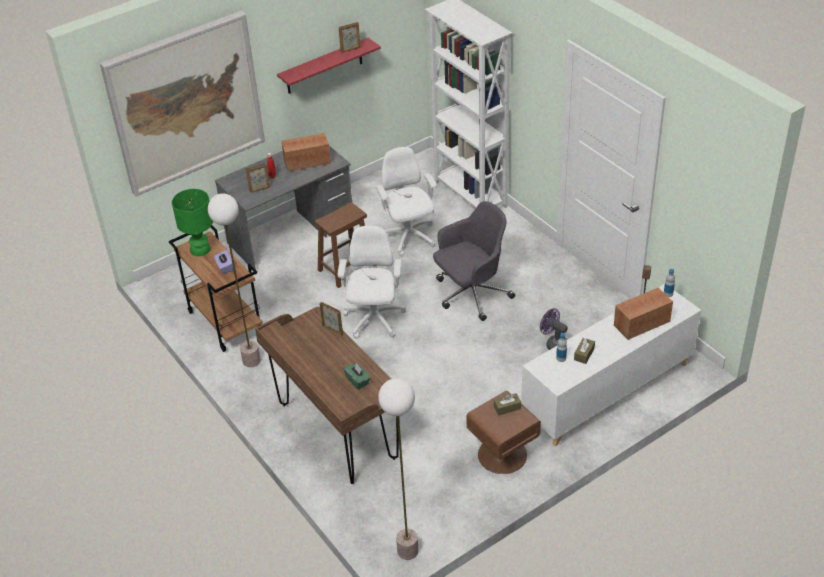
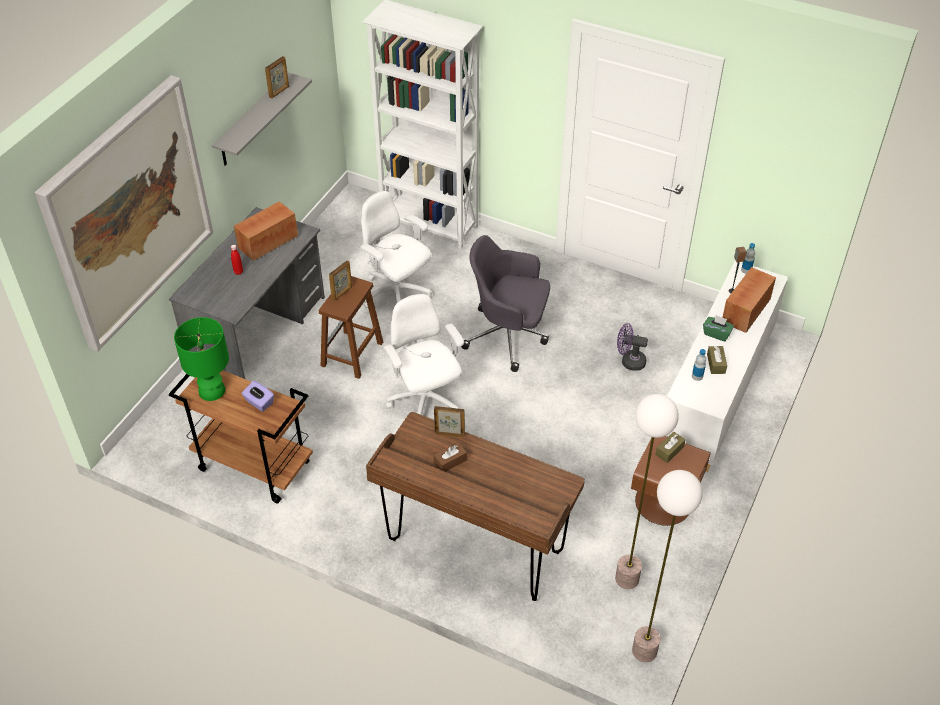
camera: 30 degrees left, 5 degrees up
(251, 361) = (318, 502): floor lamp -> floor lamp (627, 579)
(260, 189) = (234, 292): picture frame -> picture frame (342, 293)
(319, 348) = (450, 461): none -> brown tissue box
(324, 66) = (253, 121): red shelf -> grey shelf
(357, 381) = (522, 483): green tissue box -> green tissue box (716, 333)
(471, 294) = (508, 336): grey office chair -> grey office chair turned 105 degrees counterclockwise

